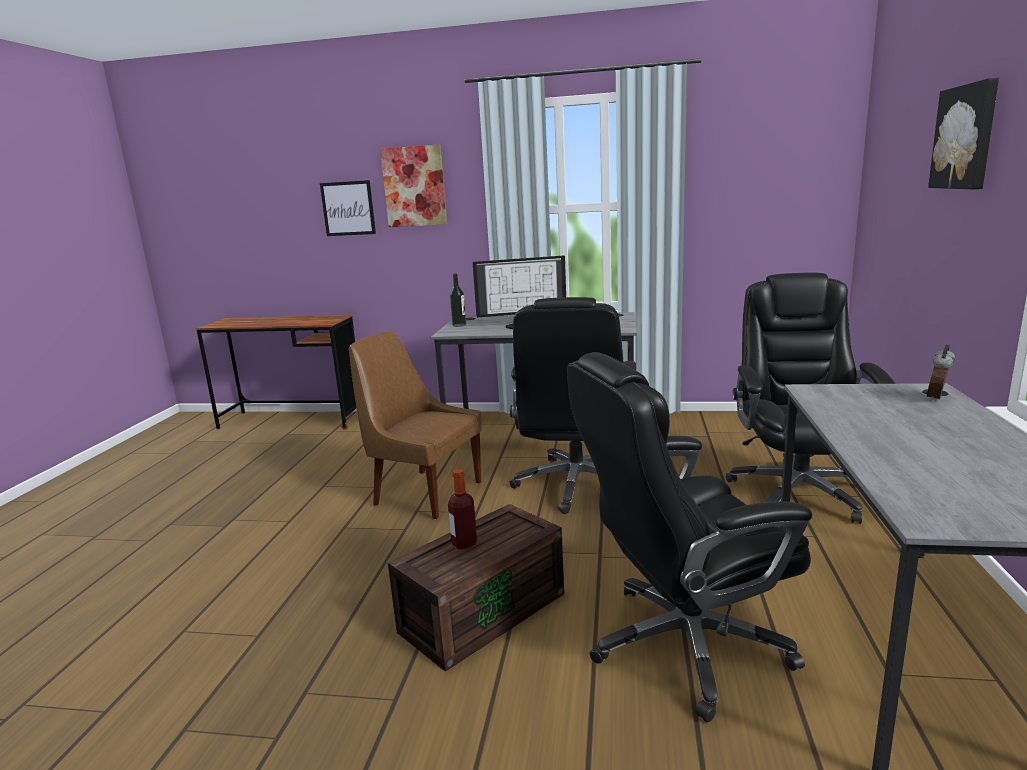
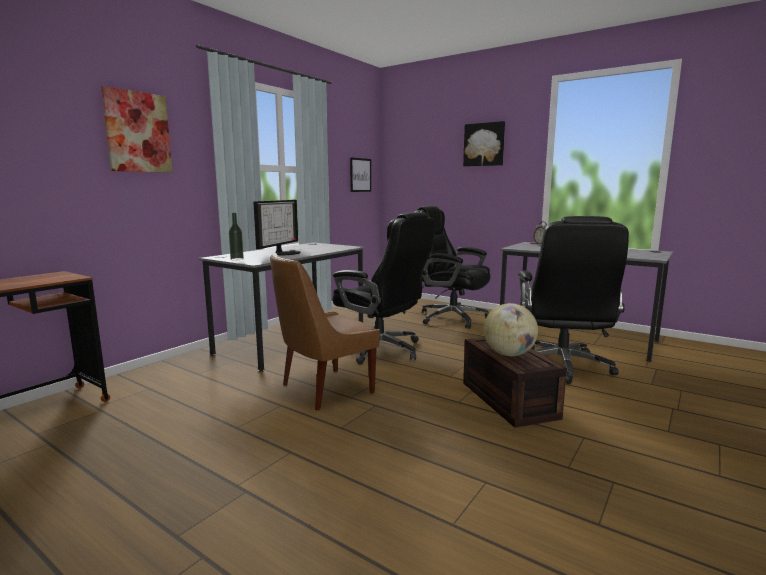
camera: 65 degrees left, 5 degrees down
(348, 208) = (57, 145): picture -> picture (360, 175)
(464, 544) = (509, 354): bottle -> globe

